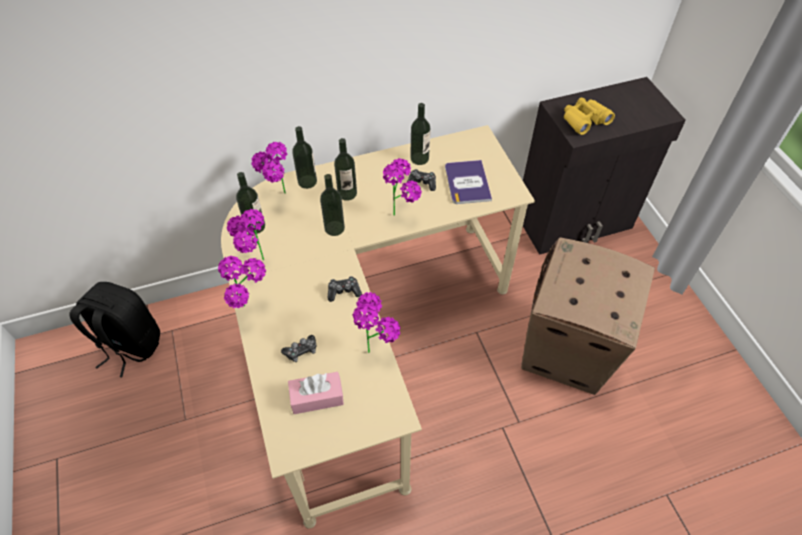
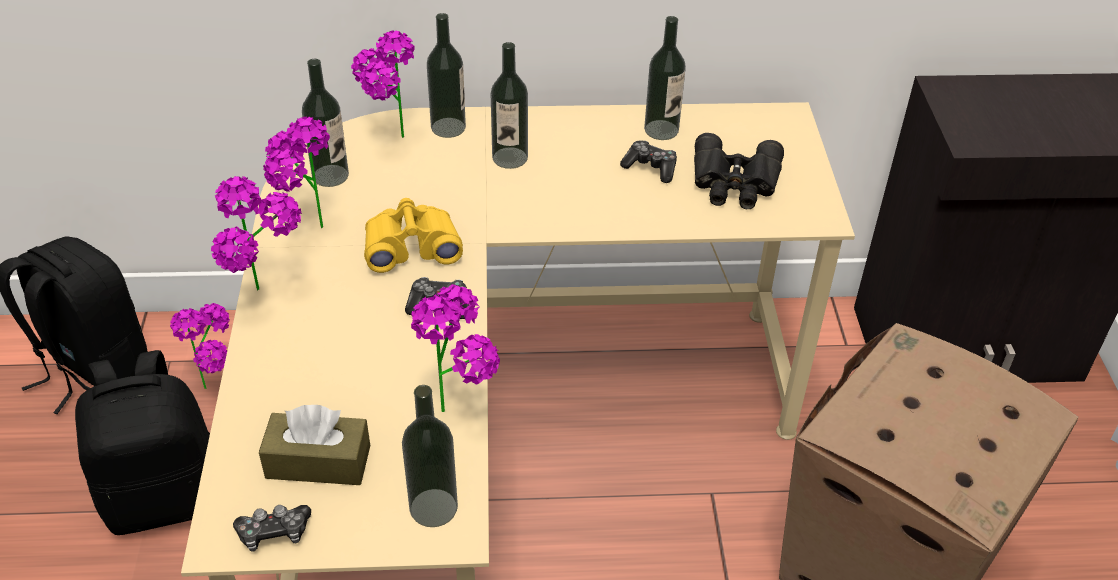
camera: 15 degrees right, 10 degrees down
(200, 407) = (165, 497): none -> black backpack
(301, 351) = (323, 381): game controller -> game controller (274, 533)
(317, 397) = (318, 462): pink tissue box -> brown tissue box
(334, 228) = (465, 205): bottle -> bottle (433, 507)
(401, 211) = (595, 204): potted plant -> potted plant (219, 385)
(467, 182) = (735, 183): book -> black binoculars
(584, 120) = (992, 119): yellow binoculars -> yellow binoculars (411, 247)

